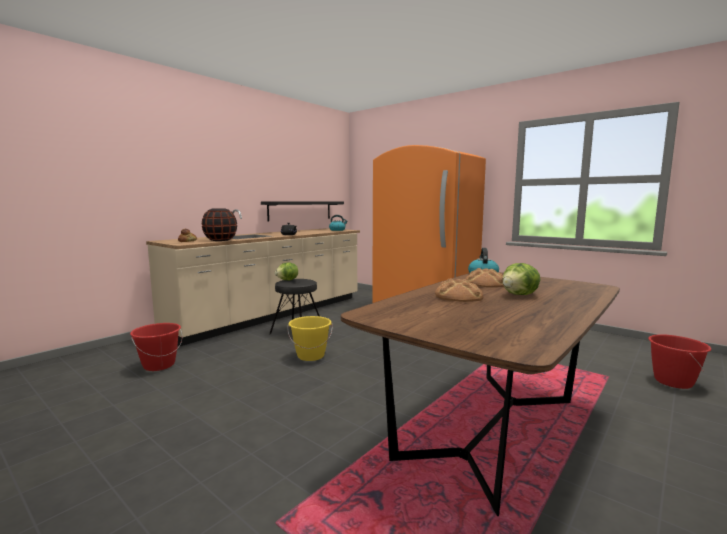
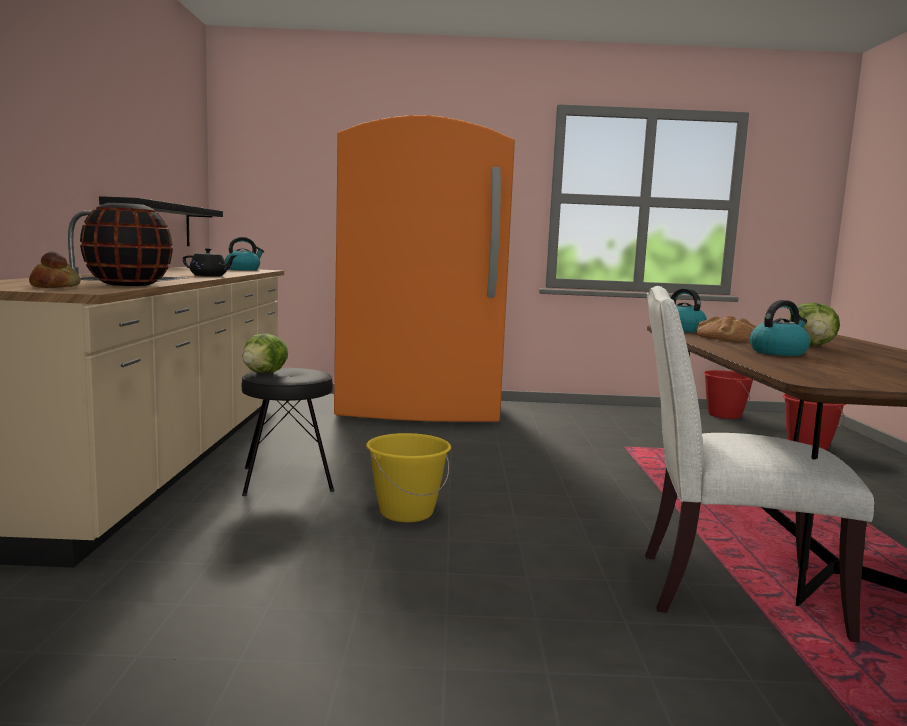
camera: 40 degrees left, 0 degrees up
(159, 365) = (118, 617): red bucket -> red bucket (724, 415)
(372, 438) = (727, 591): none -> white chair
(458, 296) = (778, 352): bread -> kettle

